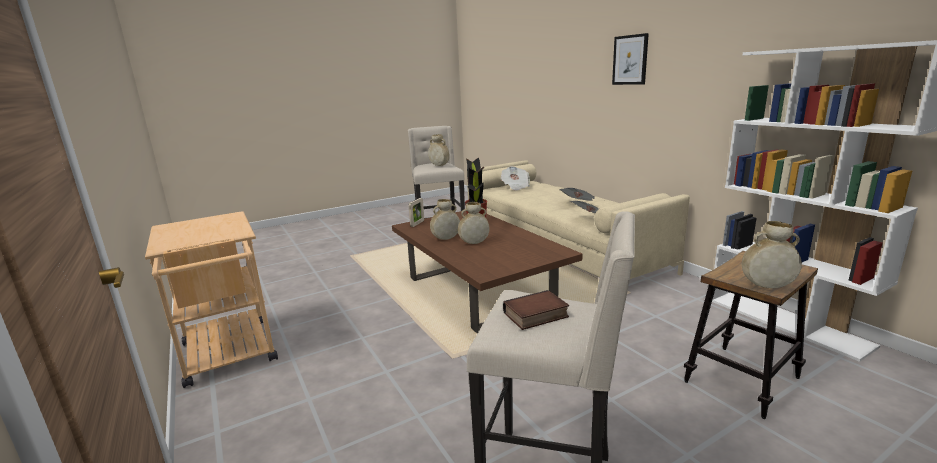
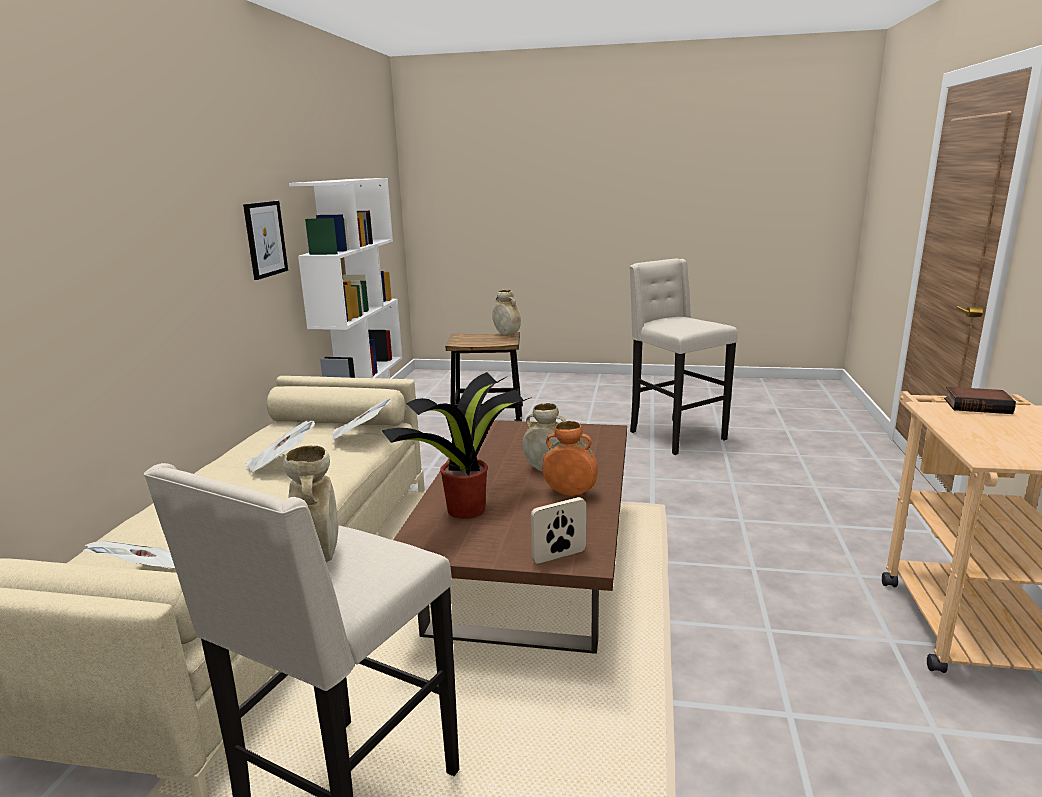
camera: 140 degrees left, 0 degrees up
(446, 239) = (570, 493): beige vase -> orange vase
(535, 316) = (689, 322): book -> book (978, 405)
(630, 60) = (148, 192): picture -> picture (265, 239)

